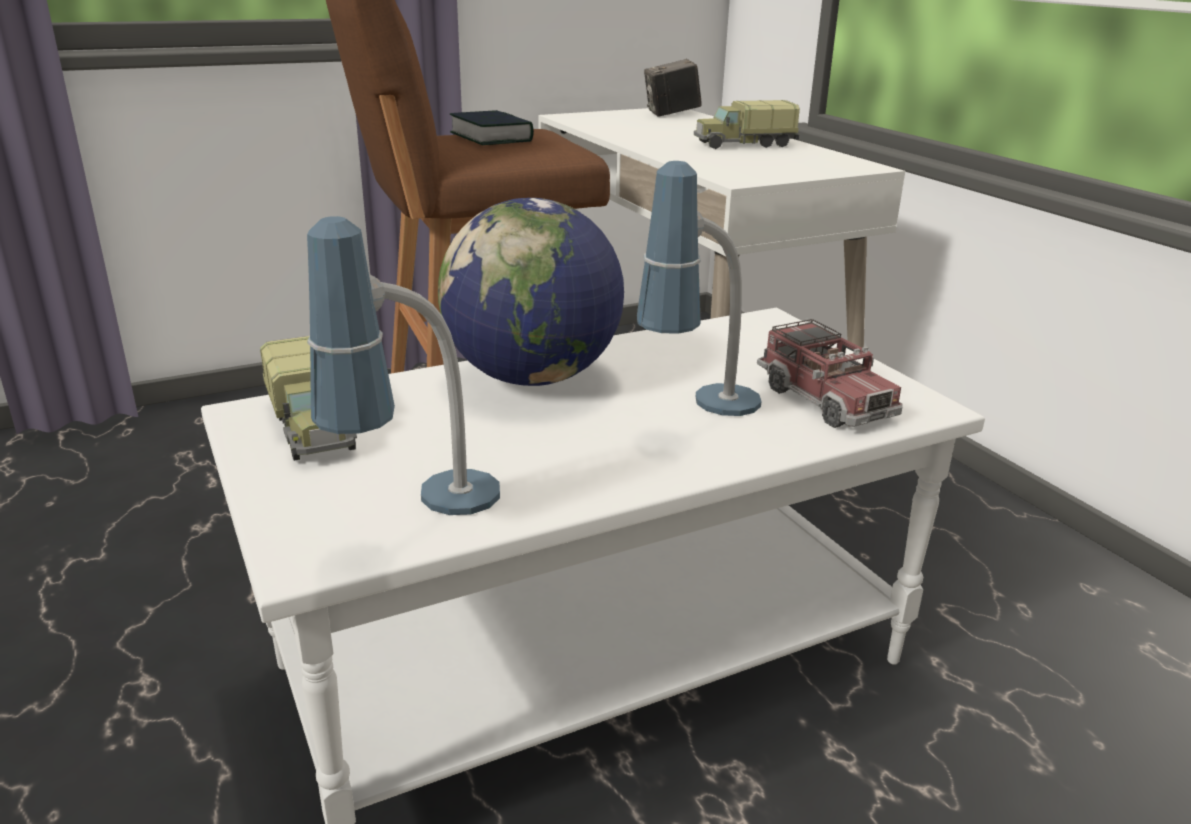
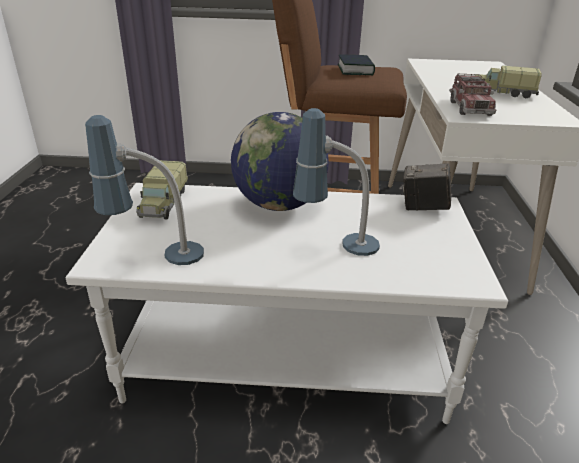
camera: 30 degrees right, 5 degrees up
(671, 114) = (487, 66): camera -> camera (423, 208)
(825, 399) = (417, 260): toy truck -> toy truck (470, 107)

